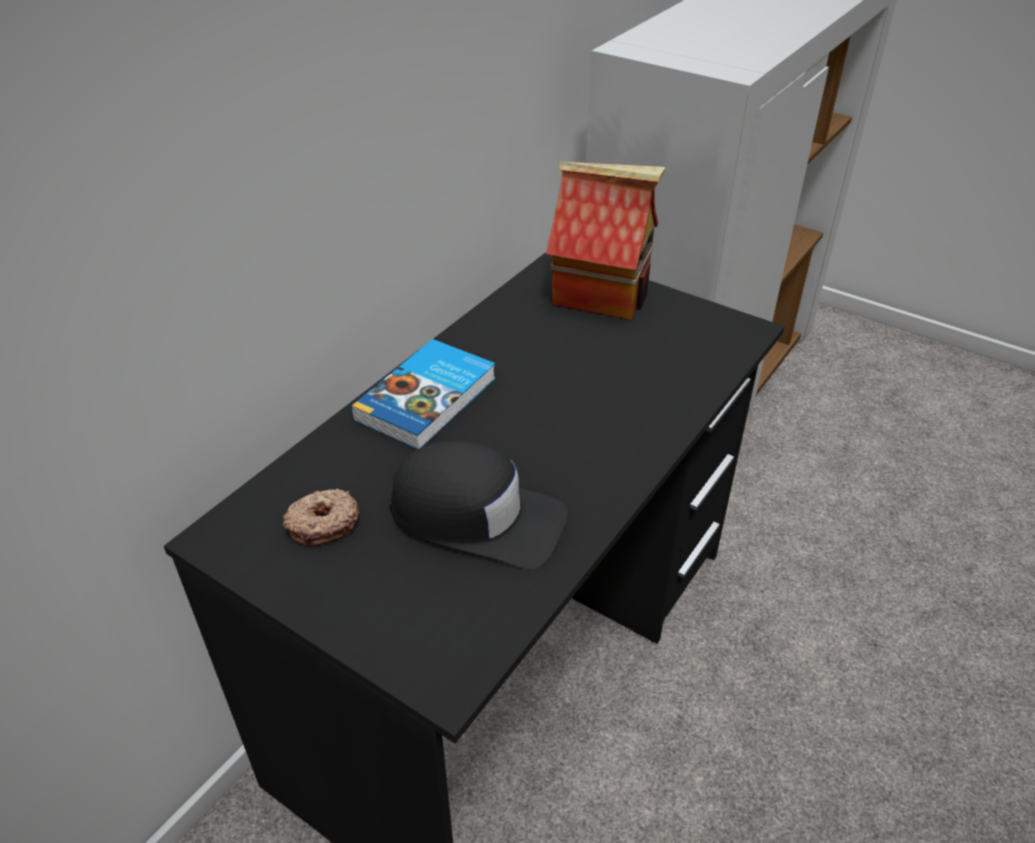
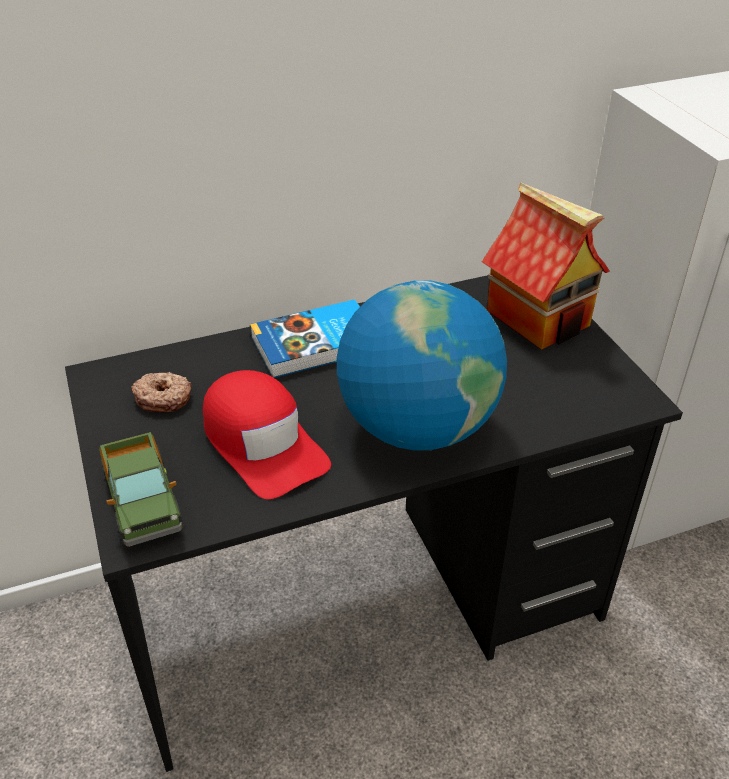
camera: 35 degrees right, 0 degrees up
(416, 638) = (143, 501): none -> toy truck
(477, 517) = (263, 443): black cap -> red cap
(601, 433) = (417, 427): none -> globe

